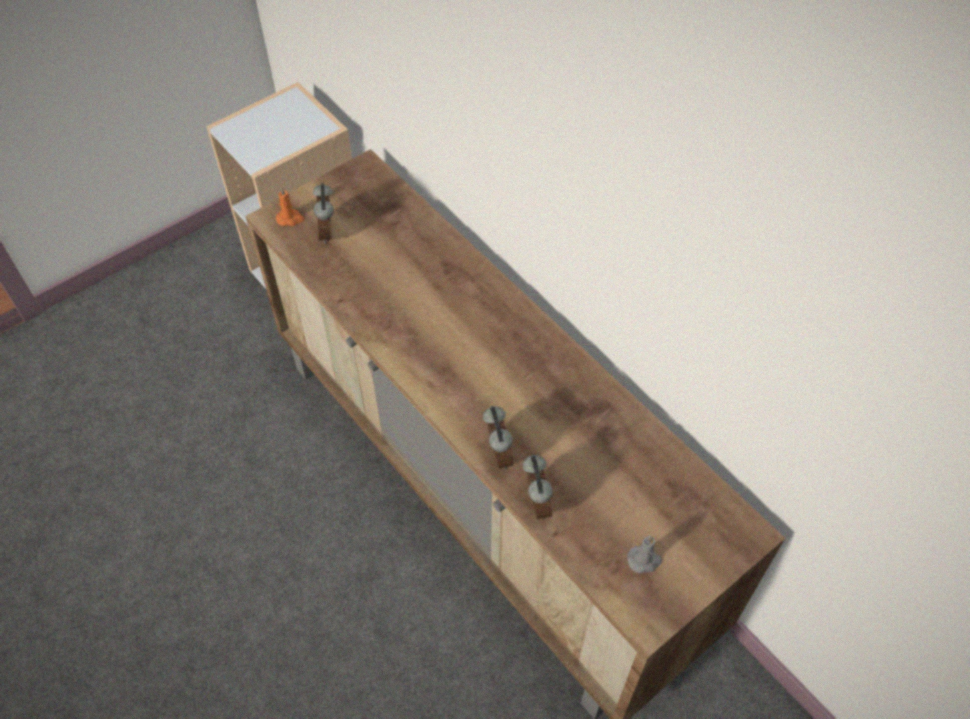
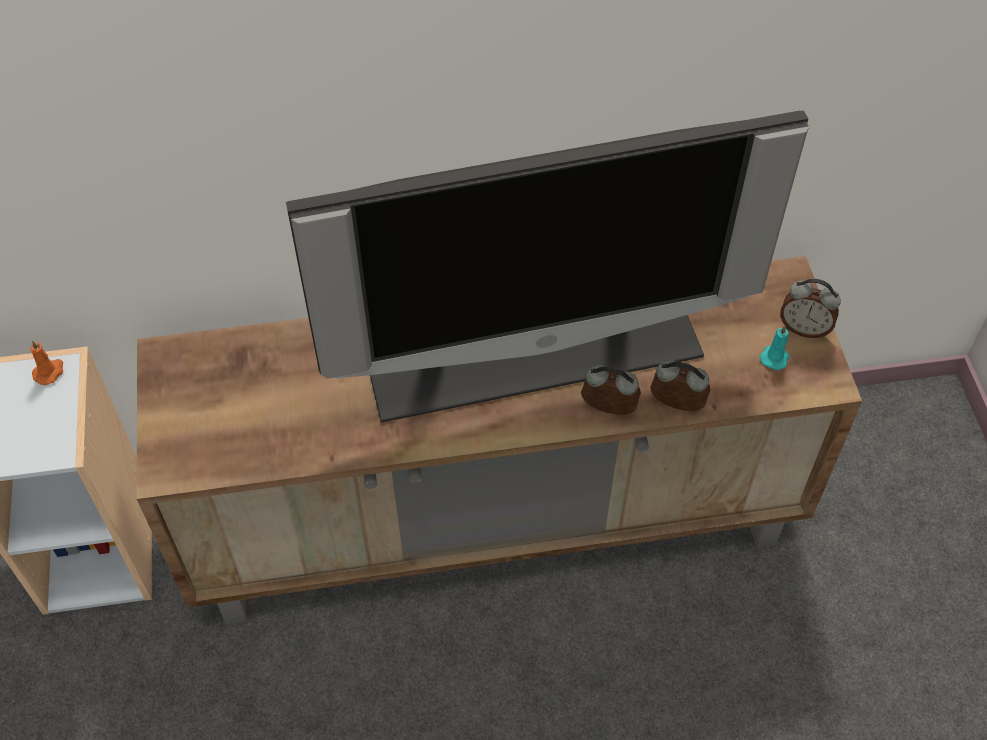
camera: 60 degrees left, 0 degrees up
(290, 219) = (178, 456): orange candle -> orange candle (49, 372)
(328, 232) = (228, 429): alarm clock -> alarm clock (804, 328)
(523, 374) = (532, 348): none -> television
(644, 560) = (775, 357): grey candle -> turquoise candle

